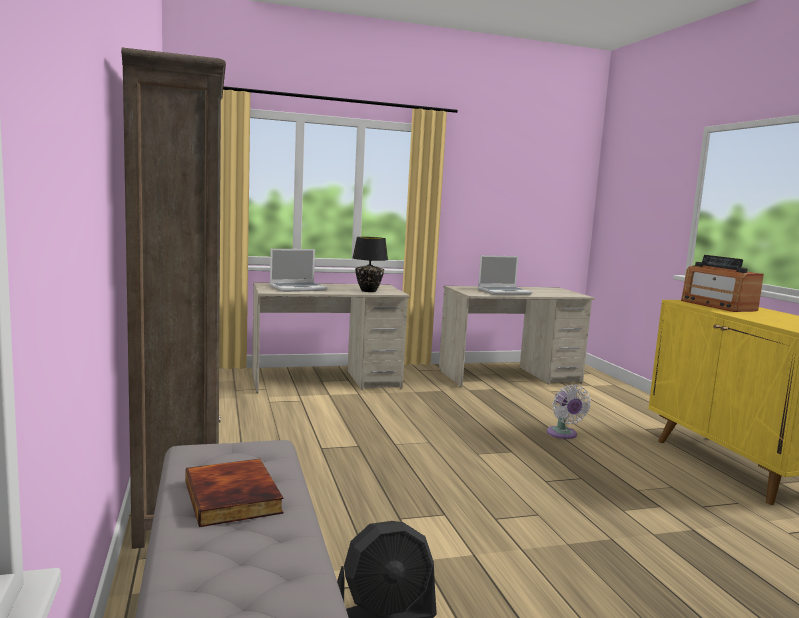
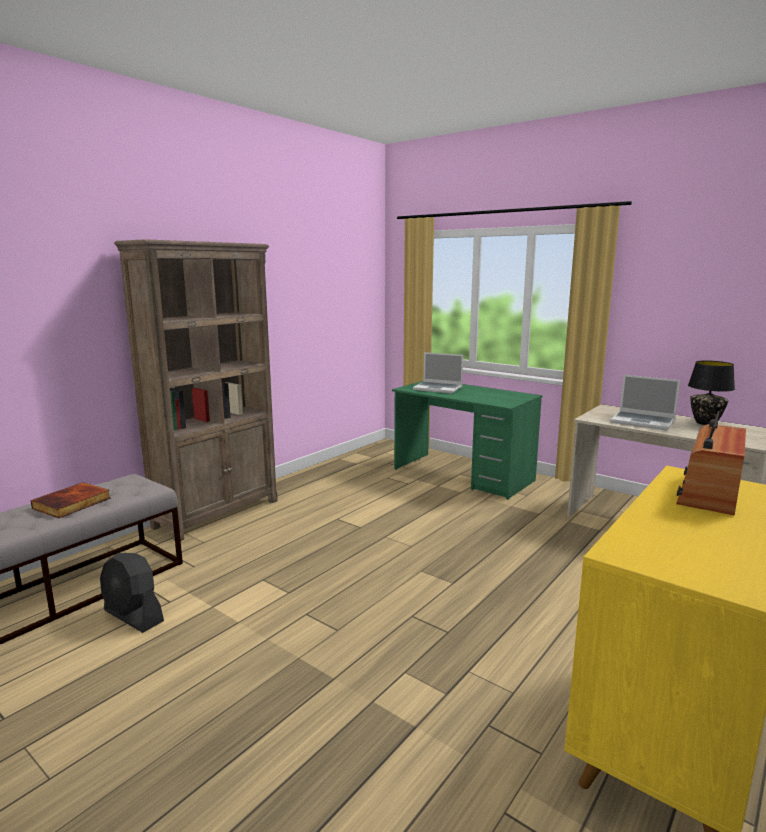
camera: 55 degrees right, 5 degrees up
(326, 381) = (463, 475): beige desk -> green desk
(369, 291) = (488, 399): black table lamp -> black table lamp (705, 423)
(563, 434) = (545, 595): white fan -> none

